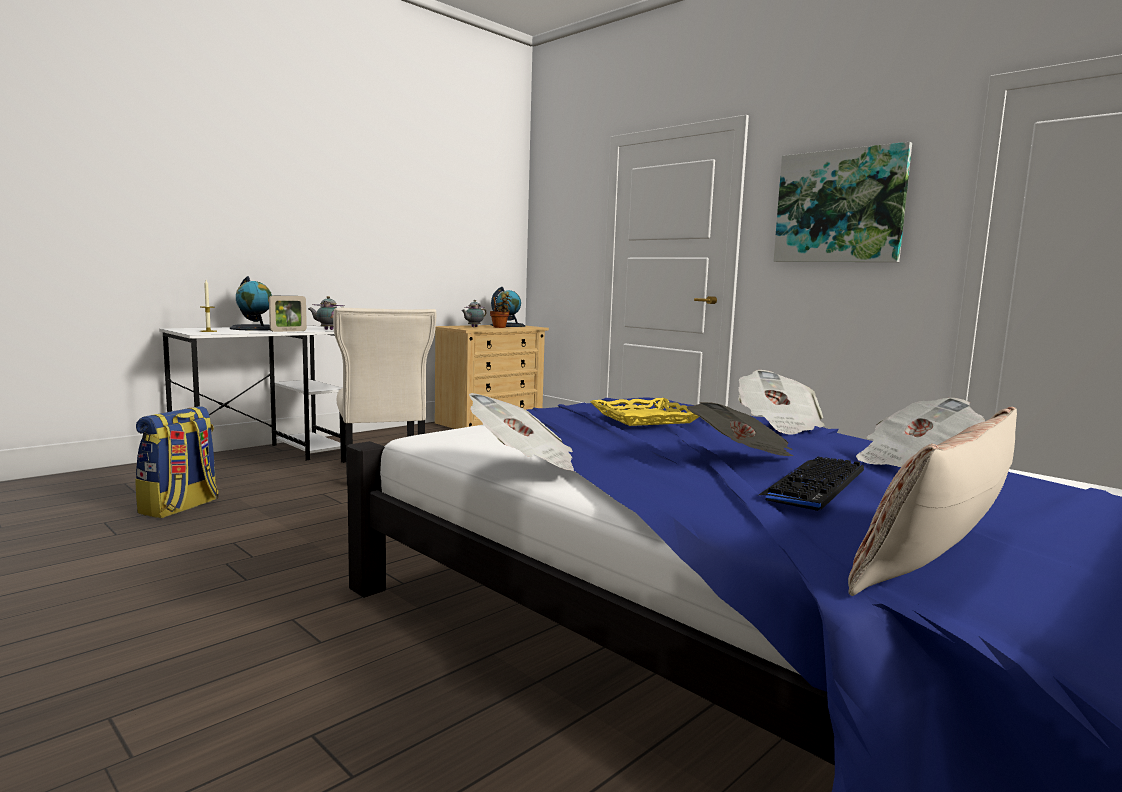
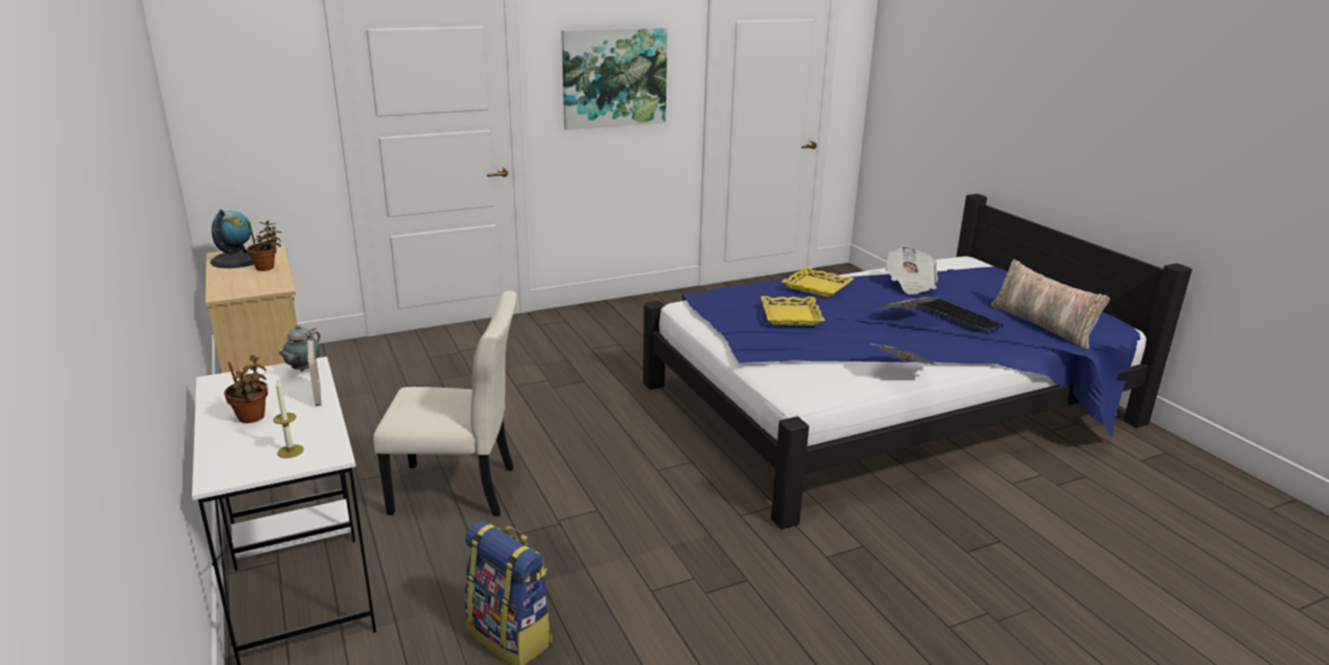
camera: 70 degrees left, 15 degrees up
(255, 328) = (252, 418): globe -> potted plant
(473, 327) = (248, 281): teapot -> none
(778, 425) = (817, 286): newspaper -> yellow tray

